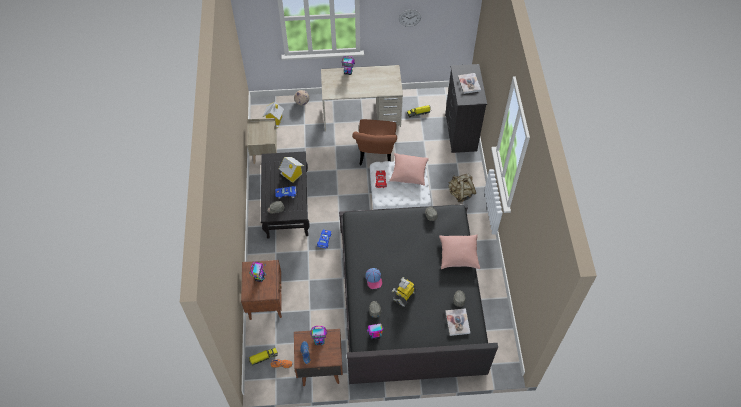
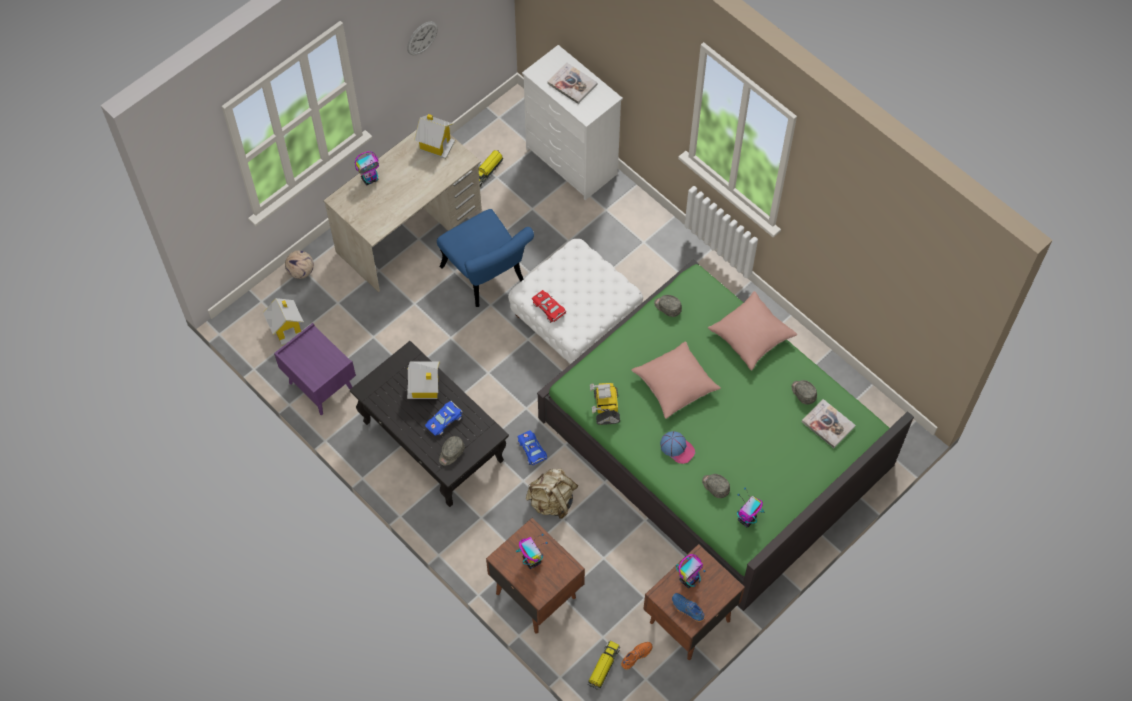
camera: 40 degrees left, 5 degrees up
(264, 152) = (320, 386): beige nightstand -> purple nightstand
(376, 156) = (487, 278): brown chair -> blue chair
(390, 76) = (436, 144): none -> toy house
(404, 295) = (734, 439): toy robot -> toy robot (605, 407)
(409, 173) = (575, 270): pink pillow -> pink pillow (675, 384)
(409, 298) = (715, 442): black bed -> green bed
(460, 133) = (571, 162): black dresser -> white dresser
(460, 193) = (650, 250): beige backpack -> beige backpack (552, 501)

